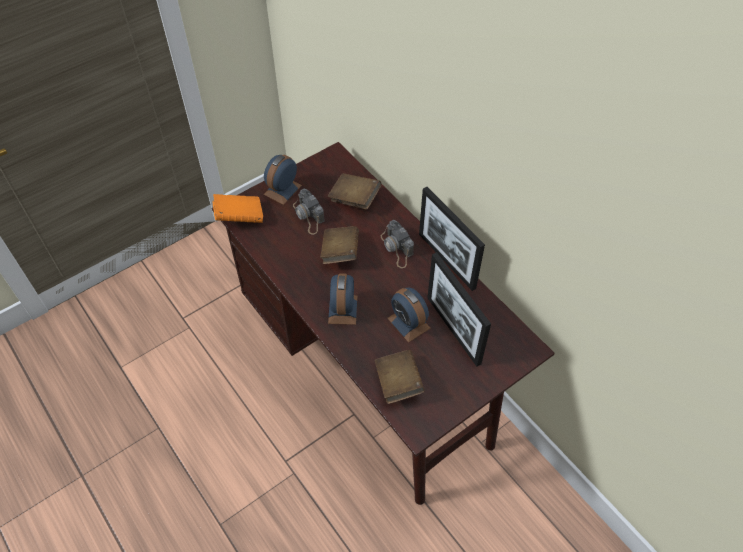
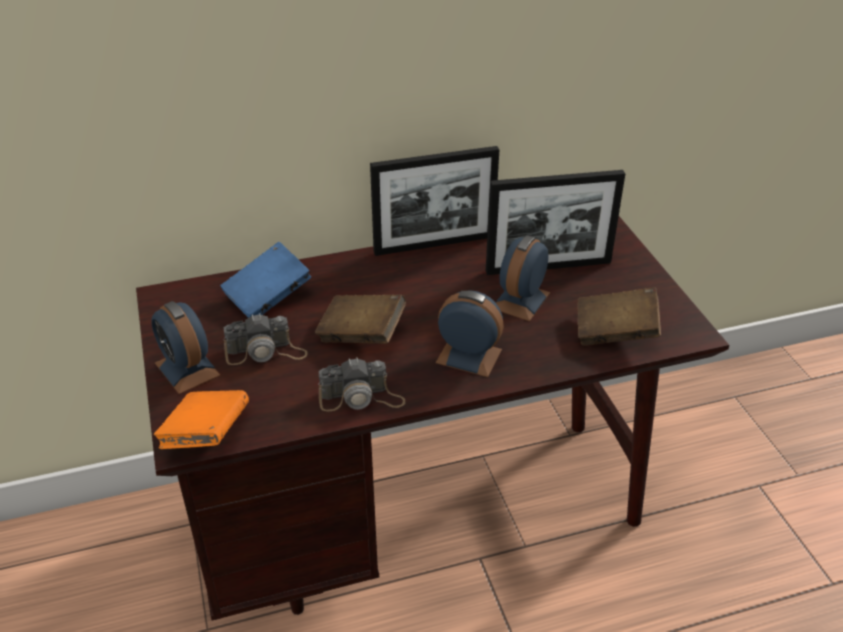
camera: 70 degrees left, 15 degrees down
(354, 199) = (268, 297): brown book -> blue book
(397, 248) = (387, 280): camera -> camera (361, 398)
(408, 323) = (521, 300): alarm clock -> alarm clock turned 135 degrees clockwise

